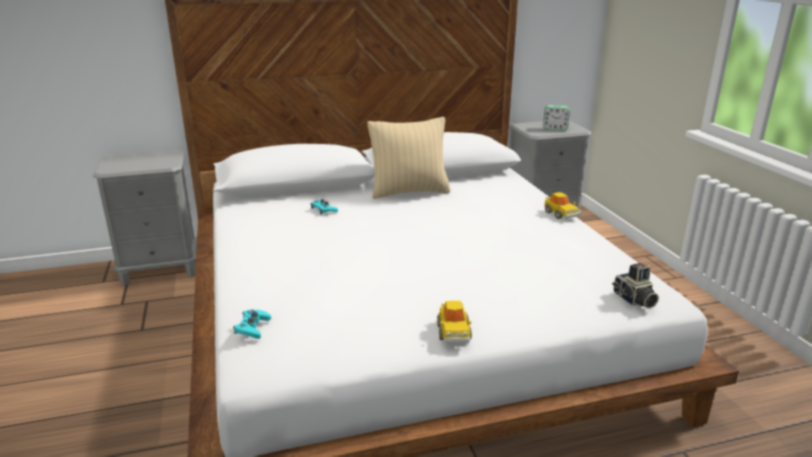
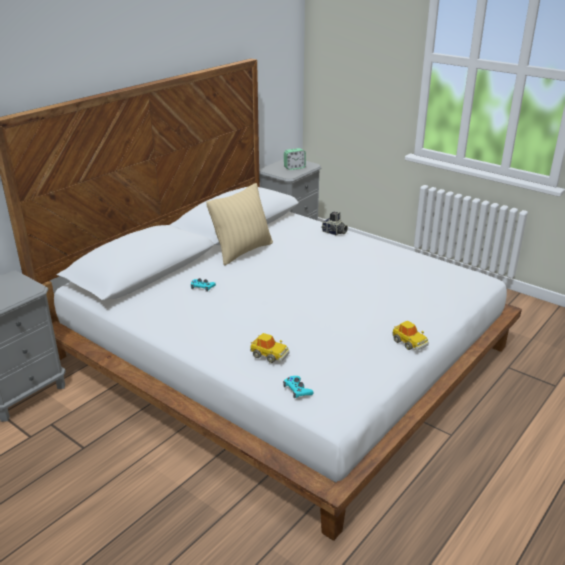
camera: 35 degrees left, 5 degrees up
(560, 214) = (363, 239): toy car -> toy car (269, 355)
(633, 300) = (469, 285): camera -> camera (334, 232)

